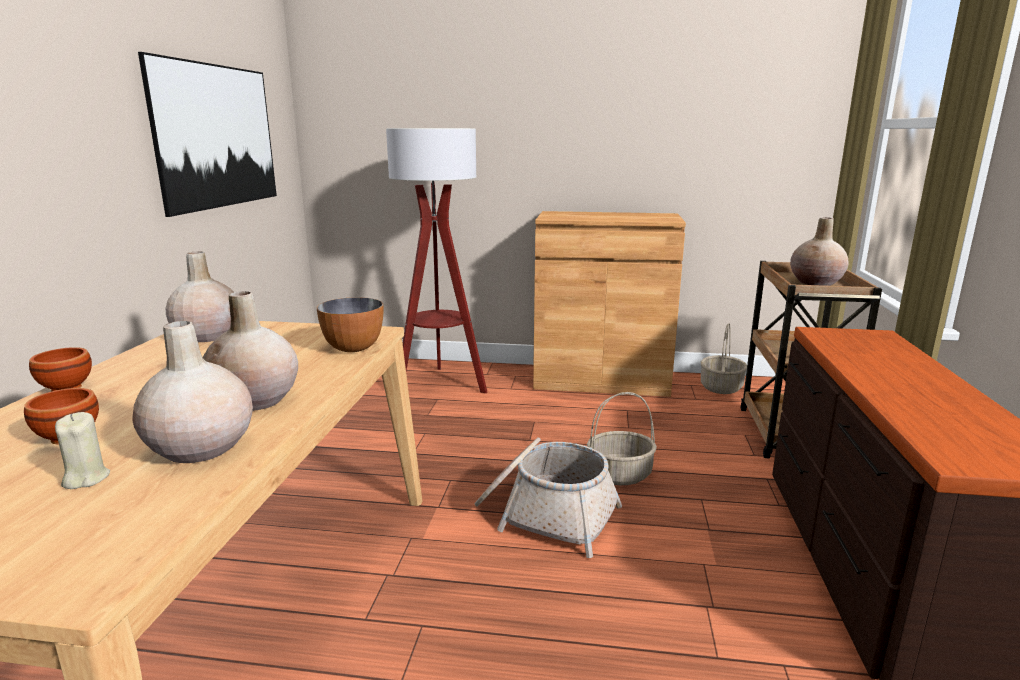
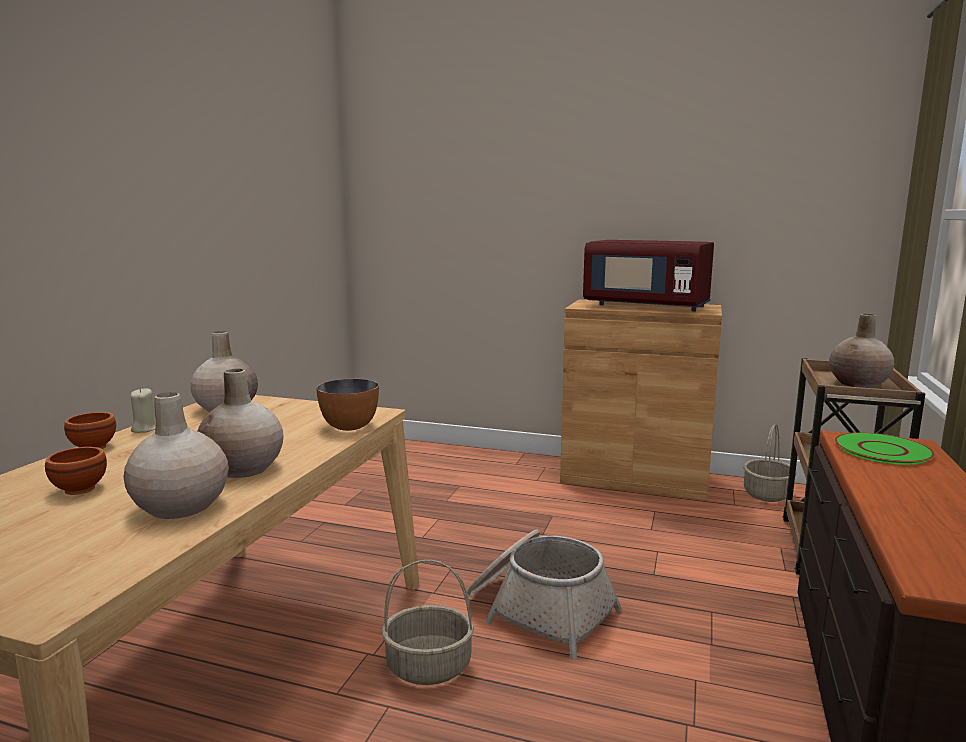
camera: 10 degrees right, 5 degrees down
(86, 478) = (80, 525): beige candle -> beige candle (144, 429)
(217, 136) = (266, 225): picture -> none
(440, 385) = (466, 472): floor lamp -> none
(611, 216) = (646, 306): none -> red microwave
(619, 475) = (628, 578): basket -> basket (427, 667)
(856, 342) = (882, 450): none -> green plate

